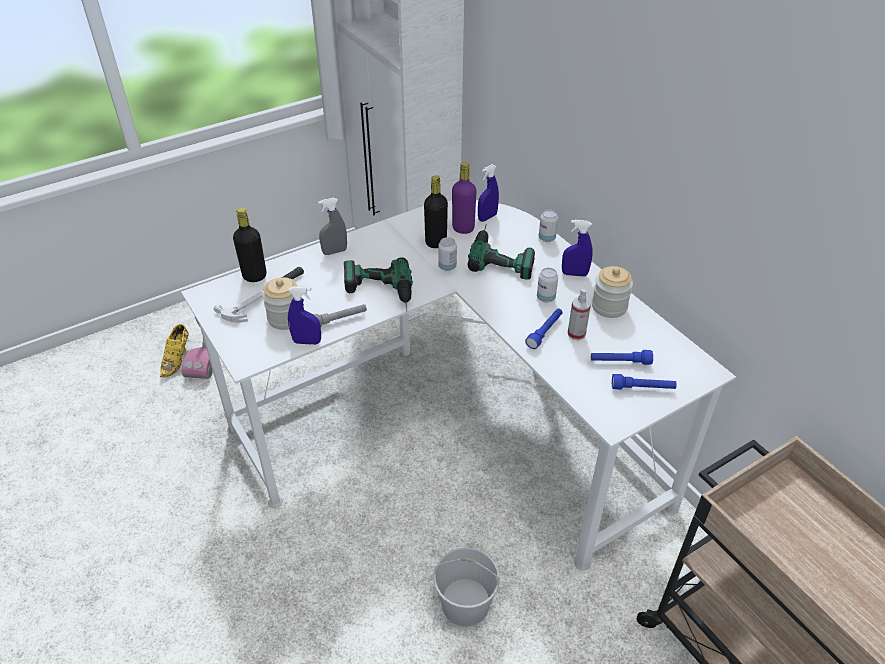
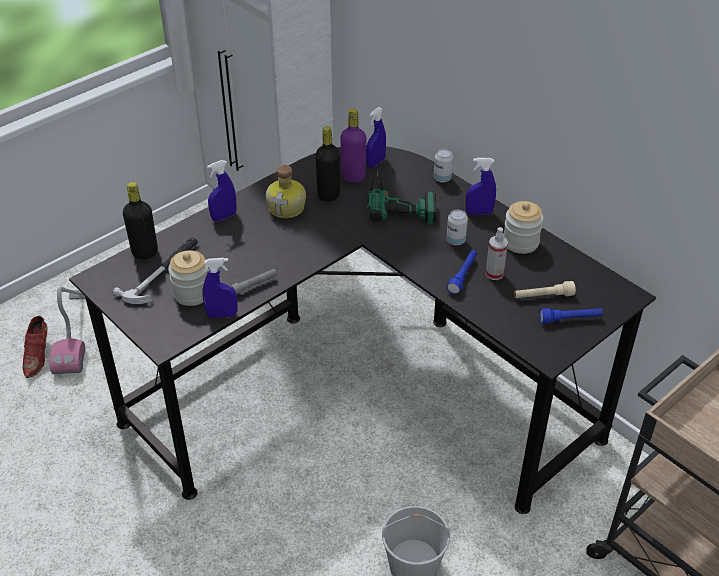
camera: 10 degrees left, 0 degrees up
(177, 359) = (38, 356): yellow shoe -> red shoe
(334, 252) = (224, 217): grey spray bottle -> blue spray bottle
(379, 293) = (284, 256): power drill -> none
(395, 250) = (287, 208): none -> bottle
(447, 267) = (347, 220): can -> none
(453, 428) = (362, 390): white desk -> black desk
(620, 362) = (543, 296): blue flashlight -> beige flashlight

